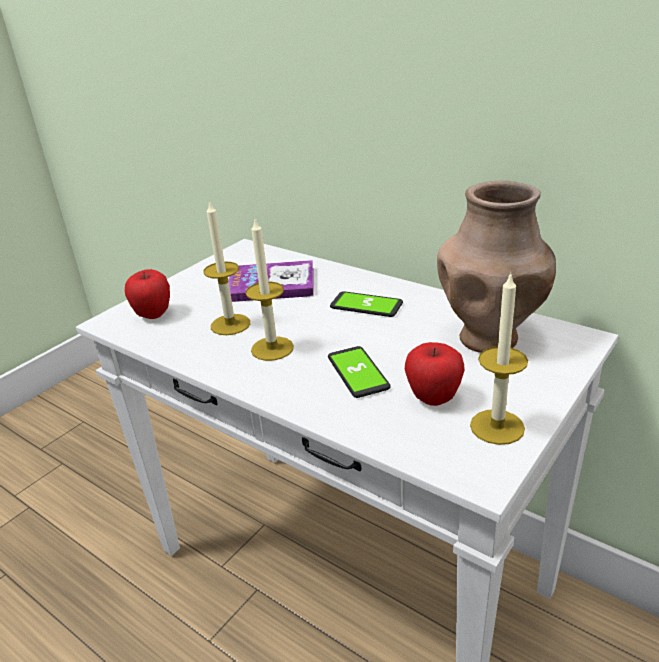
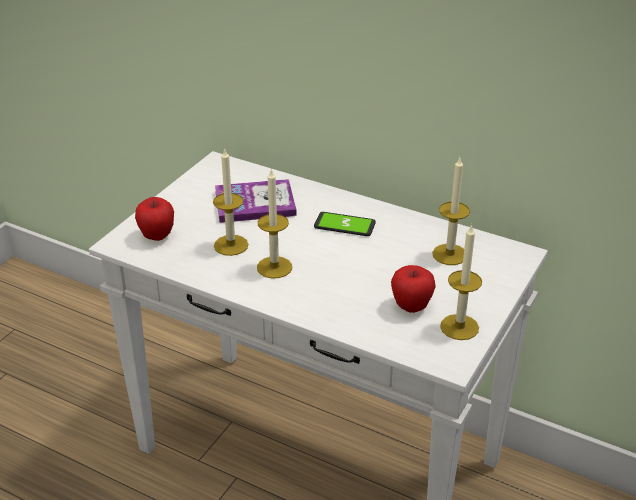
camera: 10 degrees left, 5 degrees up
(358, 372) = (349, 287): phone -> none
(490, 338) = (449, 254): brown vase -> candle

